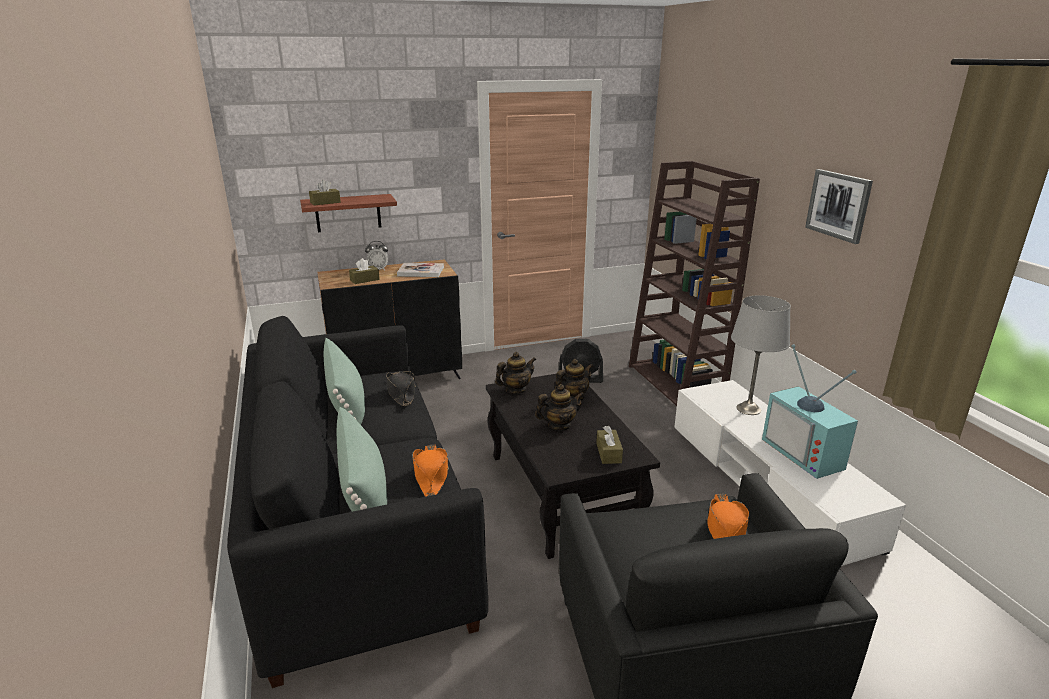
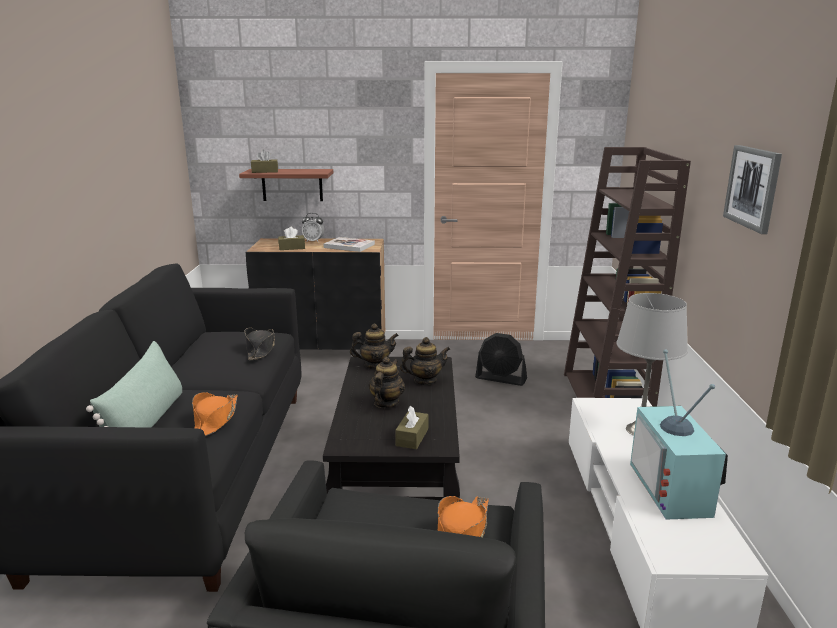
camera: 20 degrees right, 5 degrees down
(346, 402) = (207, 350): green pillow -> none
(559, 425) = (386, 403): teapot -> teapot turned 75 degrees counterclockwise

